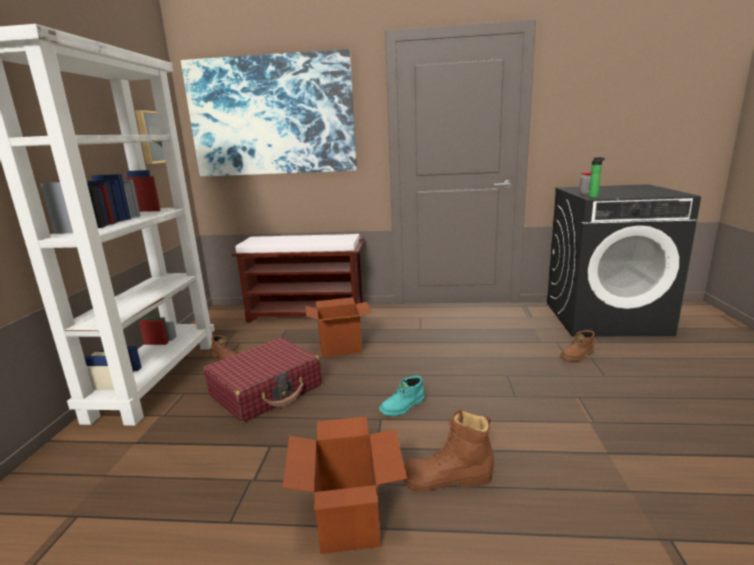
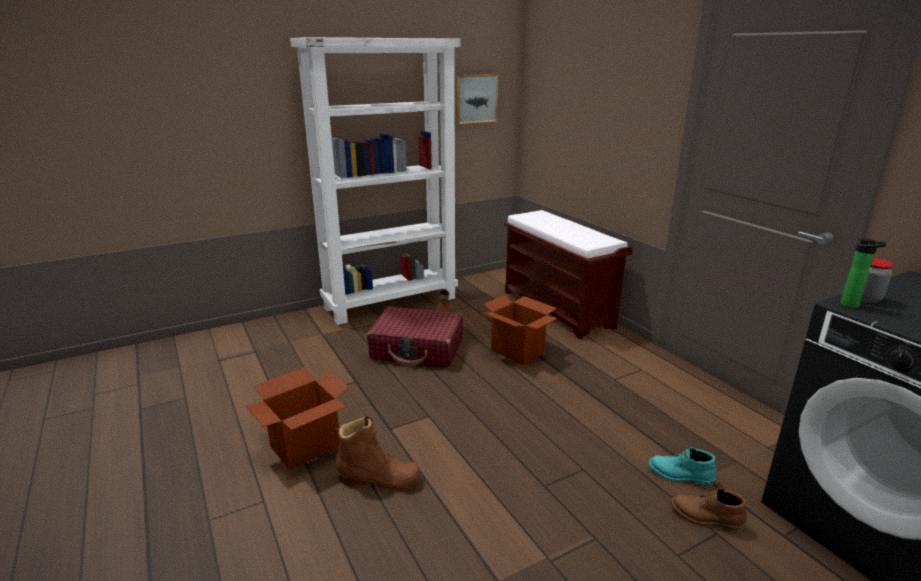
camera: 55 degrees right, 5 degrees up
(272, 116) = (582, 85): picture -> none
(403, 407) = (456, 421): turquoise boot -> turquoise boot (680, 476)
(447, 478) = (379, 478): brown boot -> brown boot turned 135 degrees clockwise

